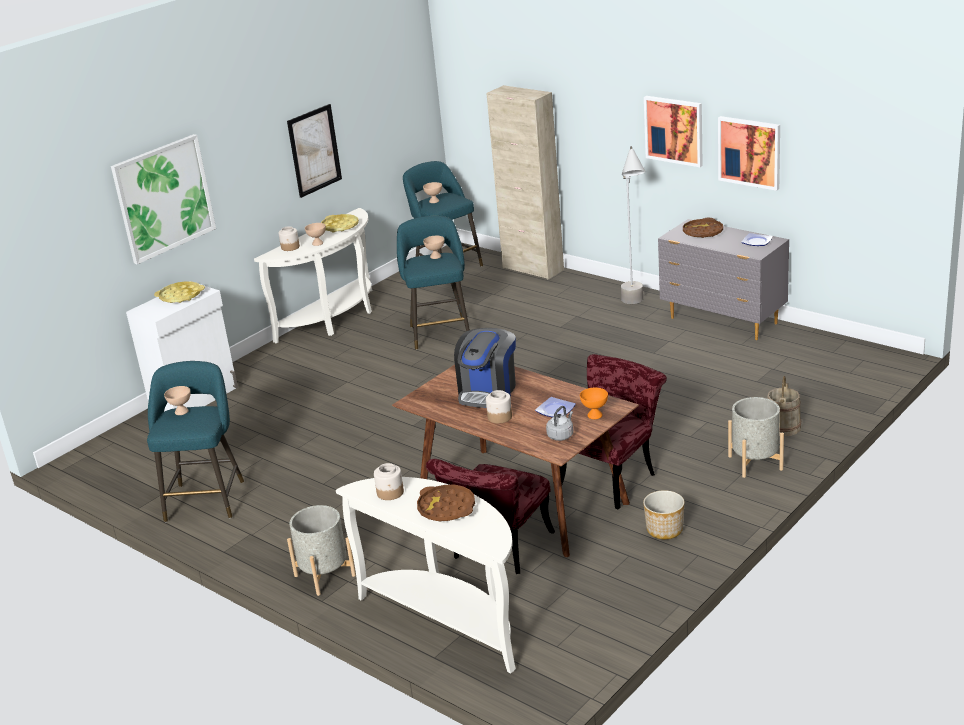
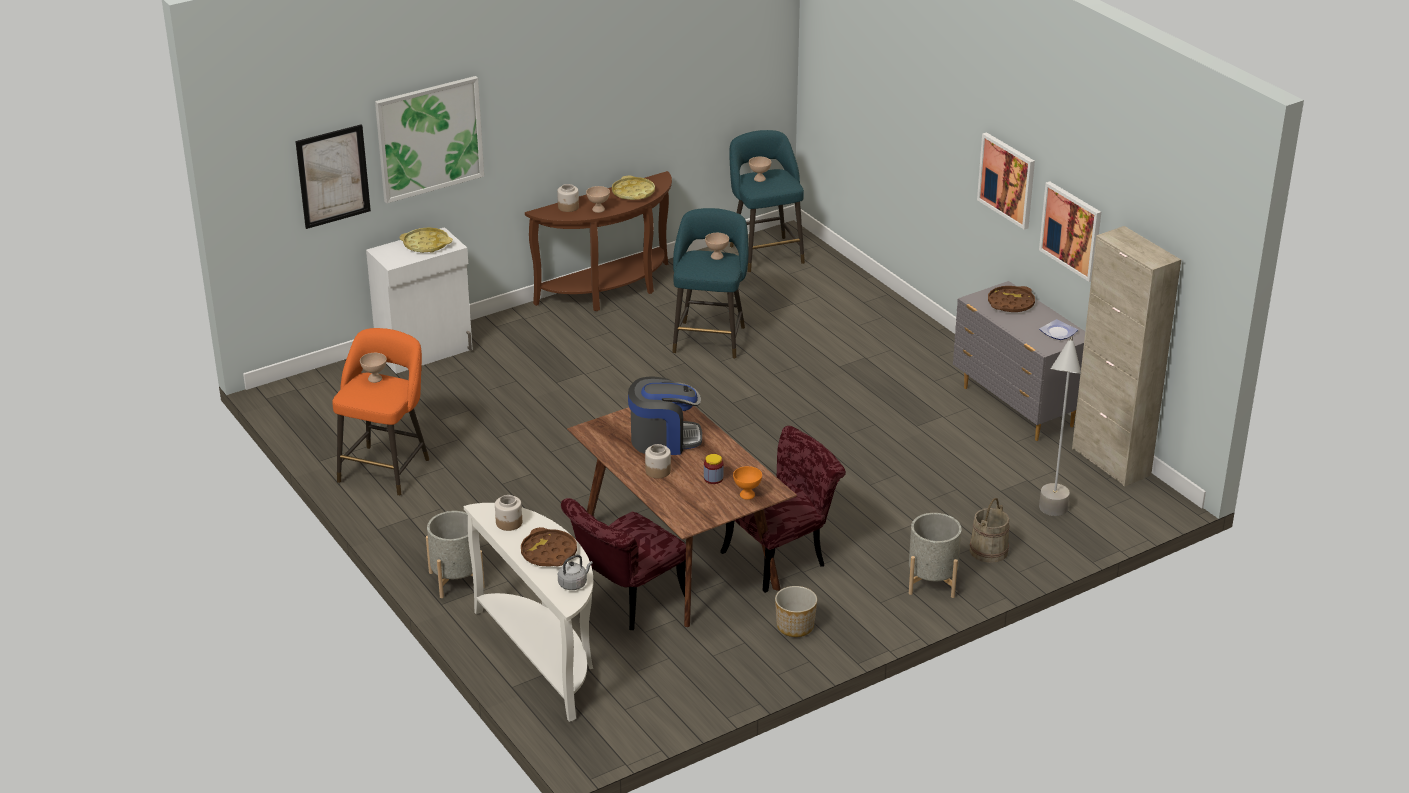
camera: 15 degrees right, 5 degrees up
(206, 498) = (386, 468): turquoise stool -> orange stool
(314, 150) = (621, 103): picture -> picture (333, 176)
(335, 319) = (611, 292): white console table -> brown console table
(488, 391) = (664, 439): coffee machine -> coffee machine turned 135 degrees counterclockwise
(533, 269) = (856, 282): beige cabinet -> beige cabinet (1110, 462)
(554, 410) = (713, 478): plate -> jar
(561, 435) = (702, 507): grey kettle -> grey kettle (574, 583)
(635, 307) = (935, 363): grey floor lamp -> grey floor lamp (1051, 521)

